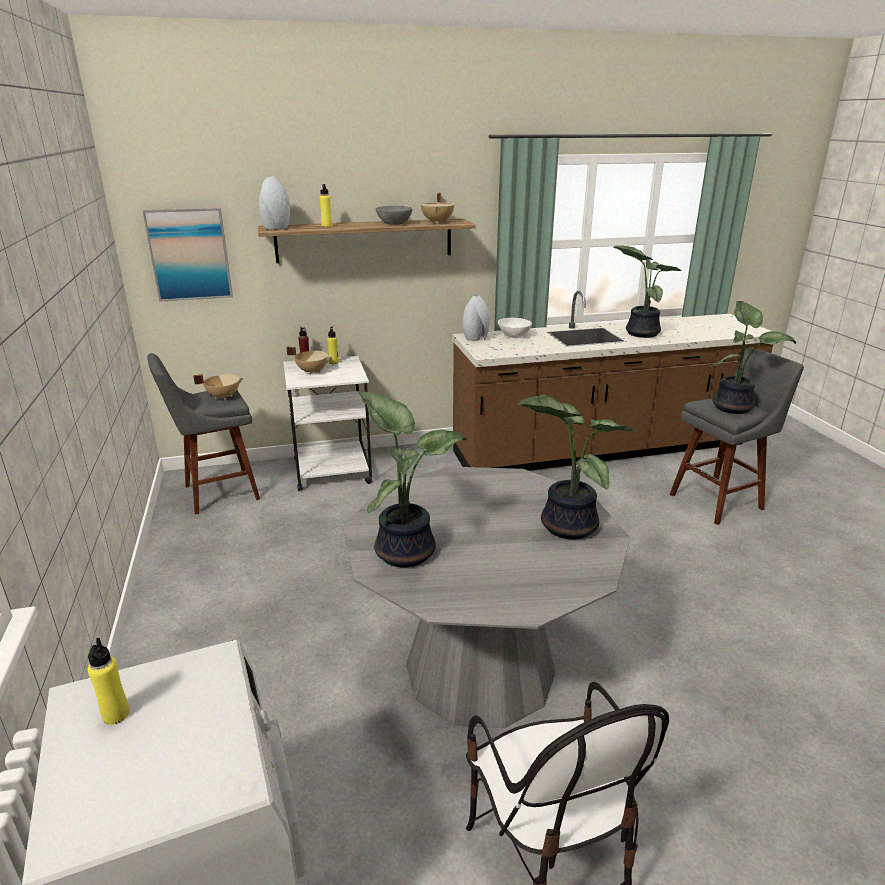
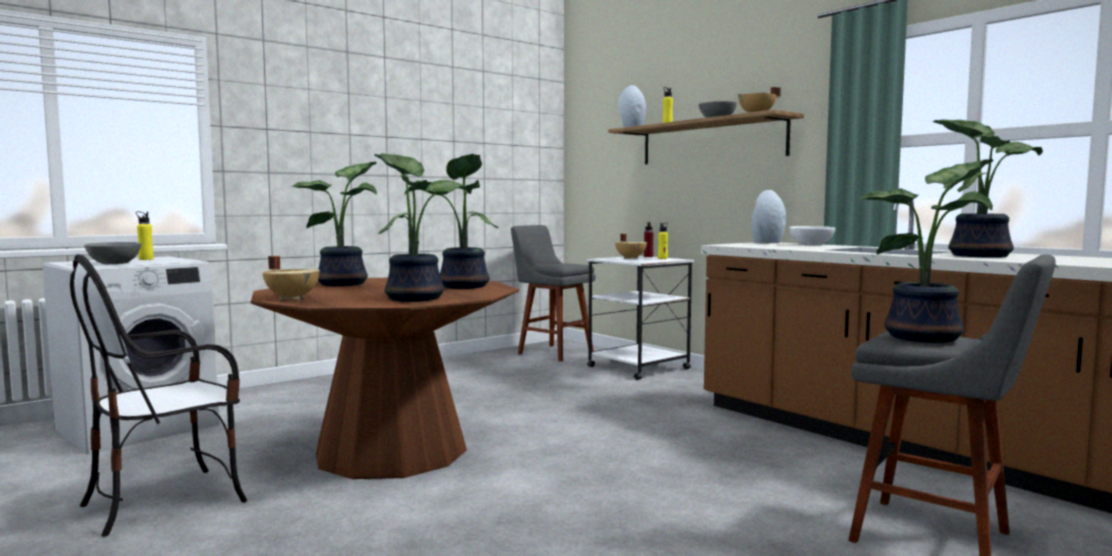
camera: 65 degrees right, 20 degrees down
(189, 254) = (596, 157): picture -> none
(192, 750) = (114, 263): none -> grey bowl
(223, 396) = (563, 264): beige cooking pot -> beige cooking pot (293, 298)
(480, 668) = (391, 451): grey dining table -> brown dining table
(488, 490) = (462, 286): none -> potted plant

